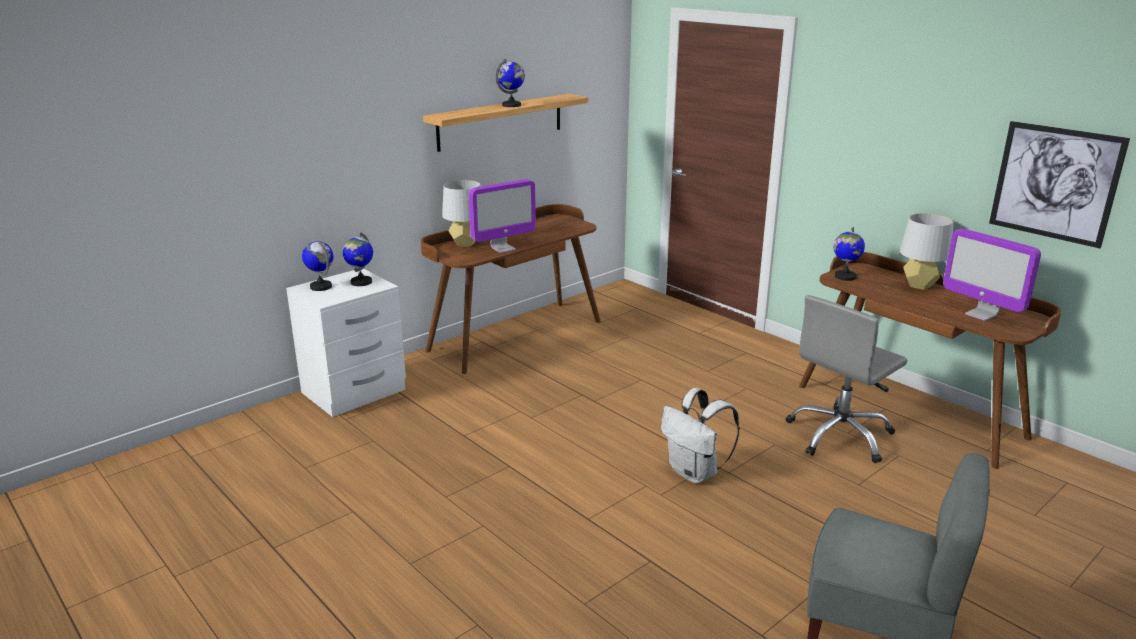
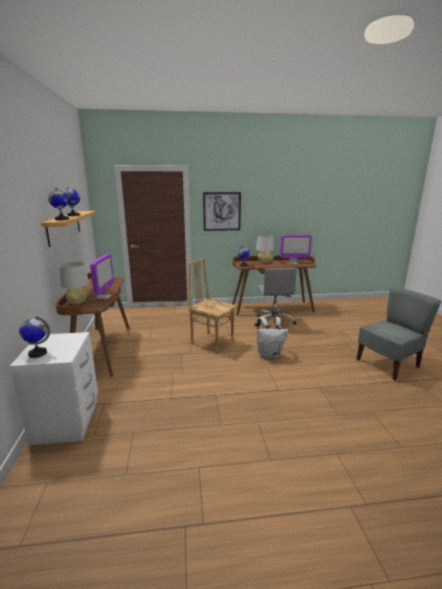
camera: 55 degrees left, 5 degrees down
(361, 282) = (60, 340): globe -> globe (61, 219)
(657, 404) = (212, 342): none -> brown chair
(1055, 183) = (297, 215): picture -> picture (222, 211)

